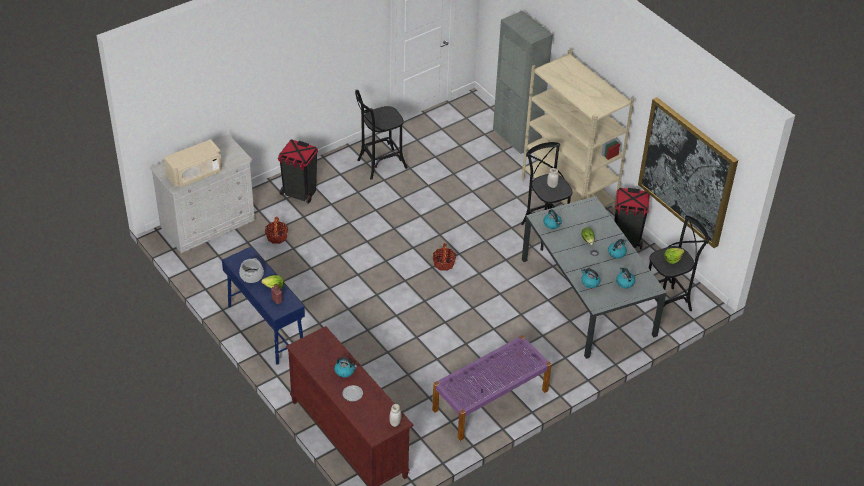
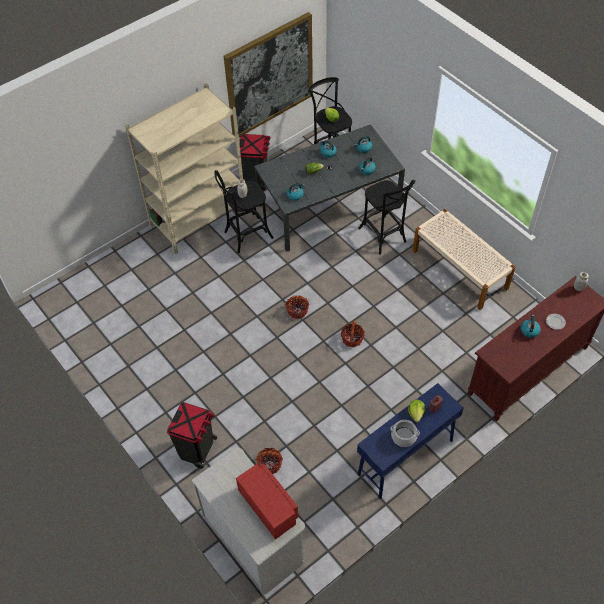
camera: 90 degrees left, 10 degrees up
(195, 174) = (268, 506): beige microwave -> red microwave
(379, 164) = (150, 375): black stool -> black stool (383, 236)
(405, 302) = (352, 339): none -> basket
(490, 401) = (460, 269): purple bench -> beige bench
(516, 140) = (115, 259): grey cabinet -> none

